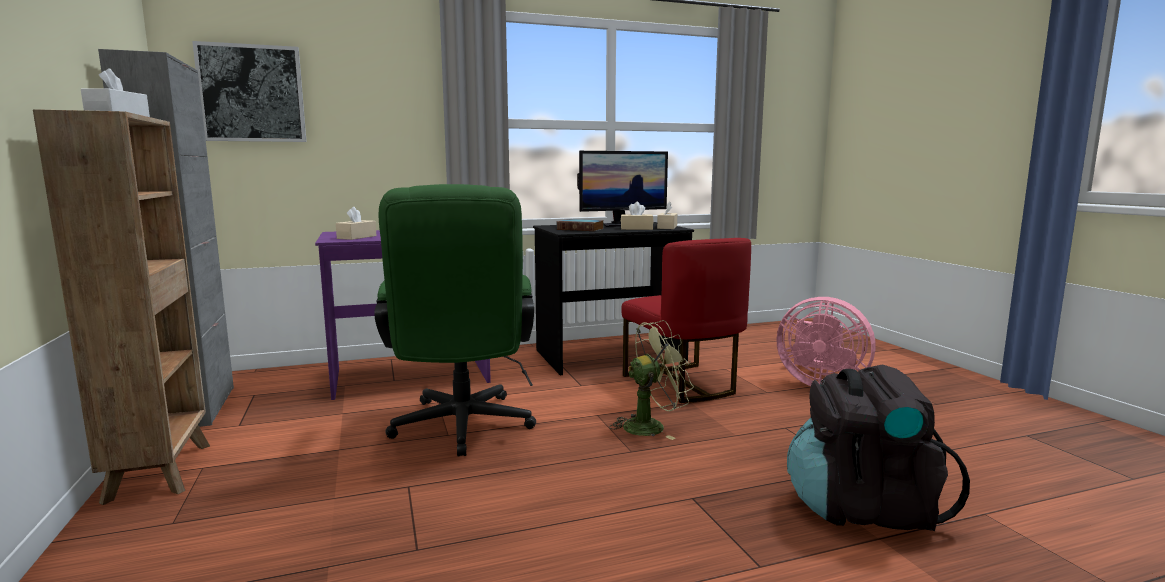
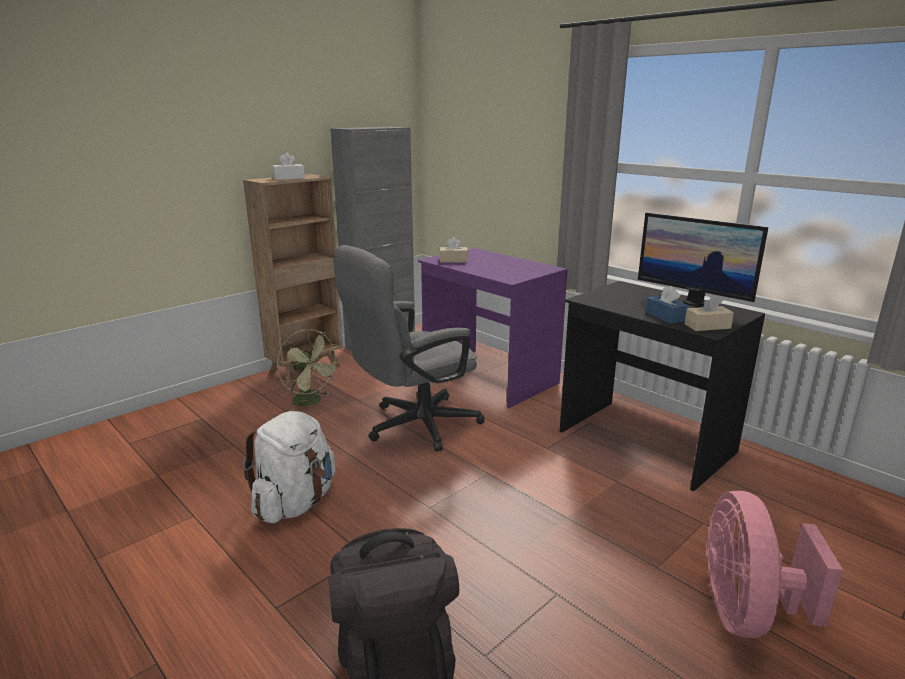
camera: 65 degrees right, 10 degrees up
(252, 94) = (460, 137): picture -> none
(462, 430) = (413, 426): green office chair -> grey office chair
(554, 528) = (295, 503): none -> white backpack
(581, 229) = (617, 299): book -> none
(636, 228) = (665, 316): beige tissue box -> blue tissue box
(651, 426) = (487, 506): green fan -> green fan (311, 402)
(683, 384) = (615, 502): red chair -> none

